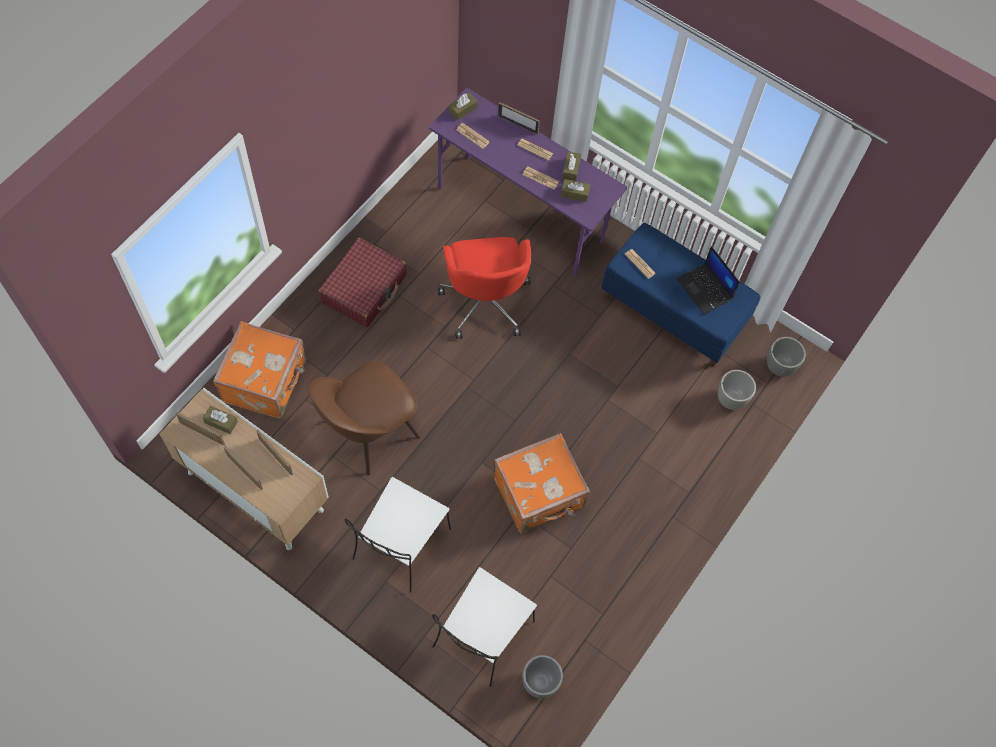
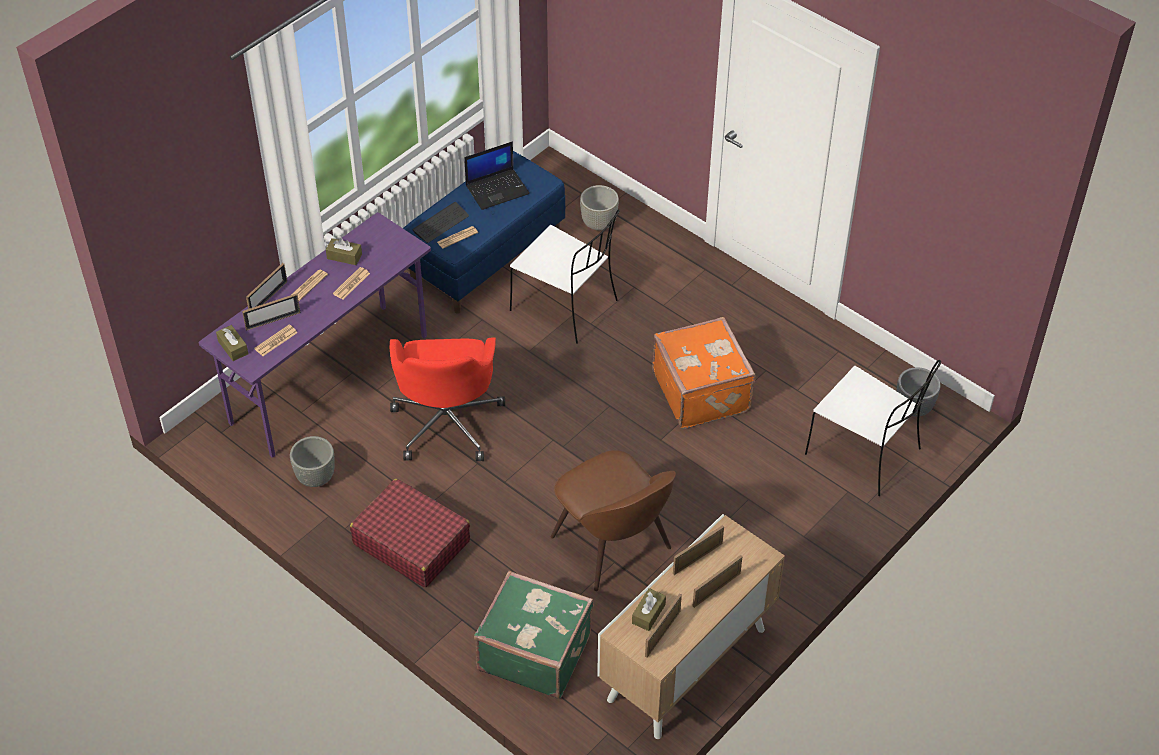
camera: 80 degrees left, 15 degrees down
(266, 382) = (534, 651): orange suitcase -> green suitcase
(400, 546) = (761, 520): white chair -> white chair (566, 306)
(485, 301) = (447, 421): red office chair -> red office chair turned 90 degrees clockwise
(493, 131) = (273, 321): none -> picture frame
(574, 193) = (379, 256): brown tissue box -> none
(654, 250) = (441, 223): none -> keyboard
(780, 366) = (563, 181): grey planter -> grey planter (316, 477)

